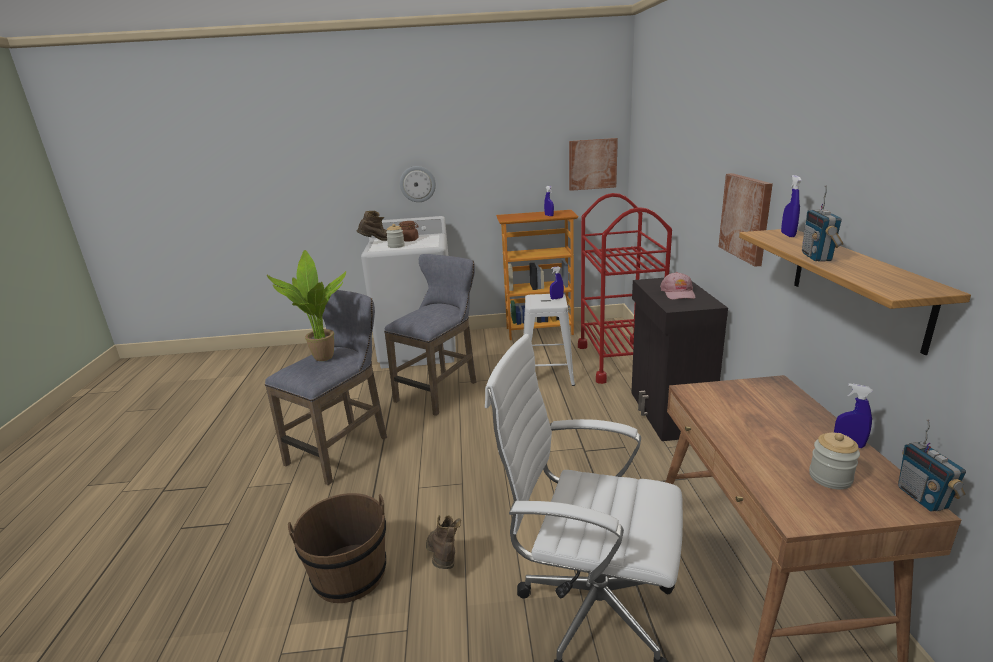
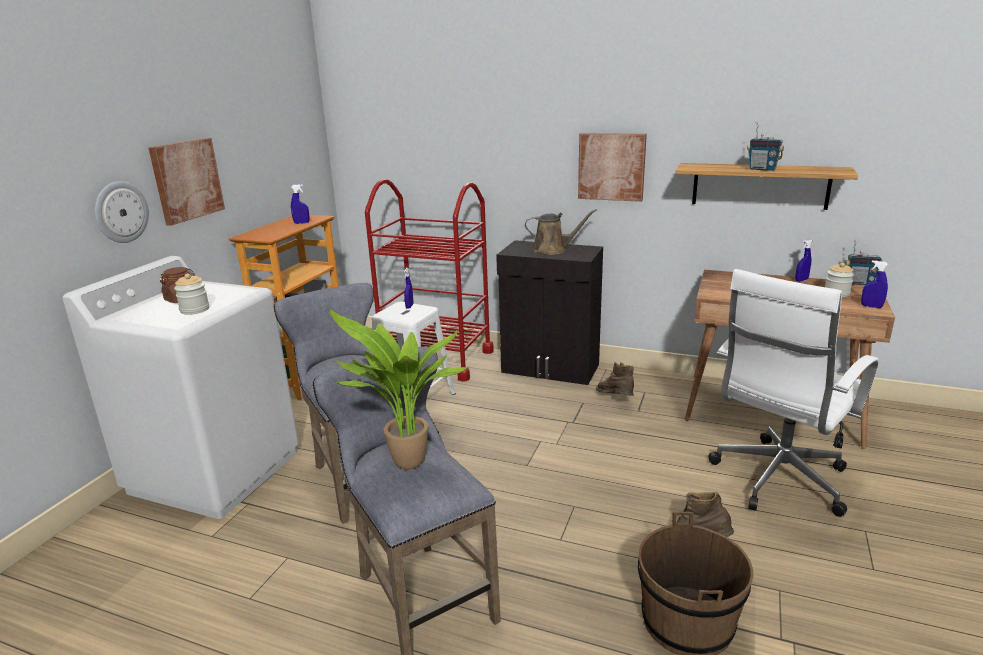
camera: 65 degrees left, 0 degrees up
(376, 242) = (133, 319): brown boot -> brown boot (615, 399)
(592, 164) = (303, 154): picture -> picture (186, 180)
(678, 293) = (553, 250): pink cap -> brown watering can
(788, 235) = (700, 165): blue spray bottle -> blue spray bottle (871, 306)

